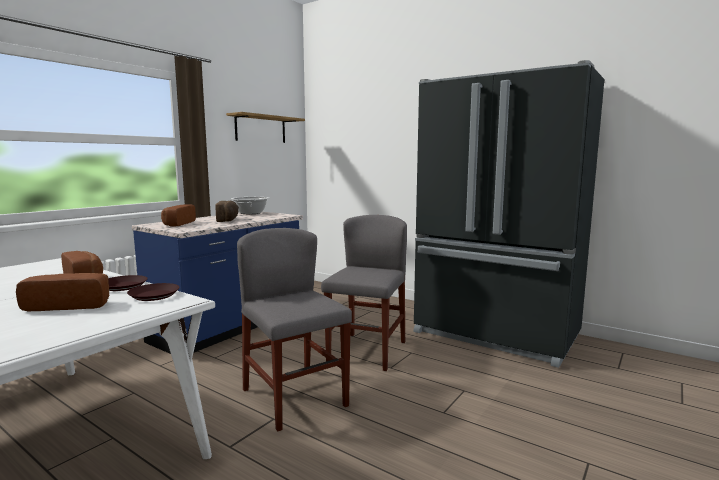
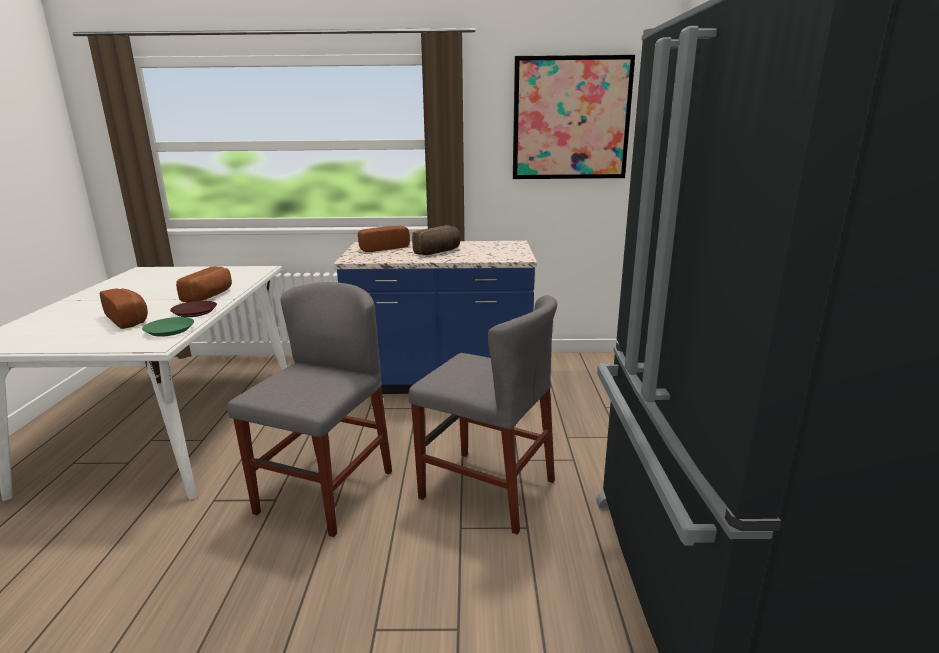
camera: 55 degrees right, 10 degrees up
(154, 295) = (170, 330): brown plate -> green plate
(250, 213) = (503, 244): cooking pot -> none
(260, 129) = (571, 119): shelf -> picture
(367, 351) = (487, 489): grey chair -> grey chair turned 45 degrees clockwise

